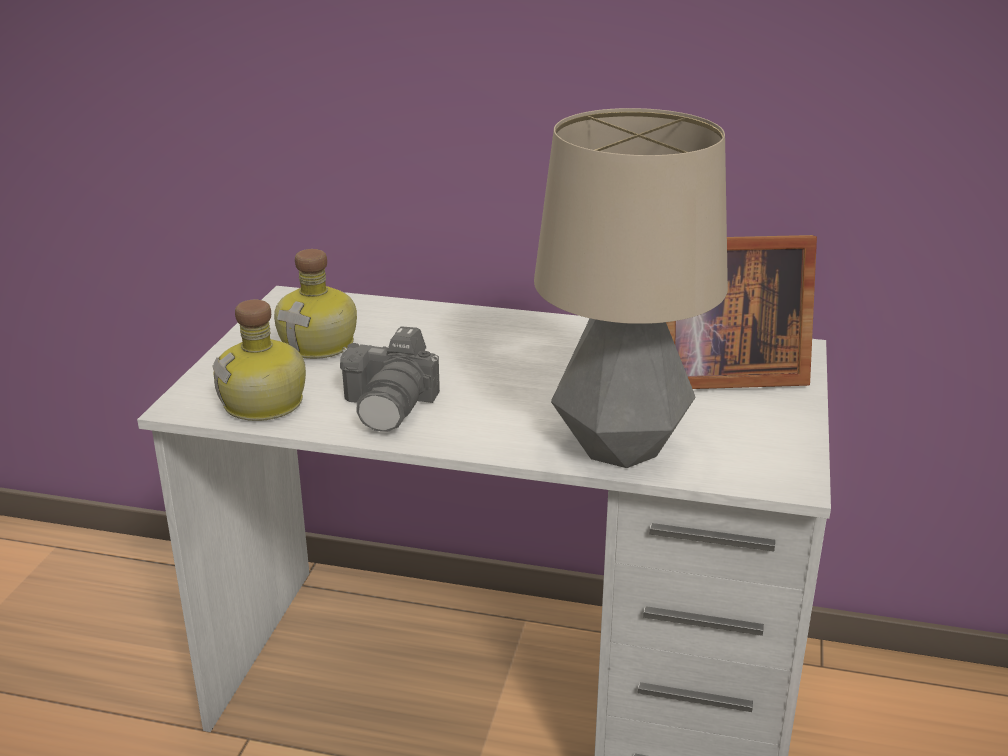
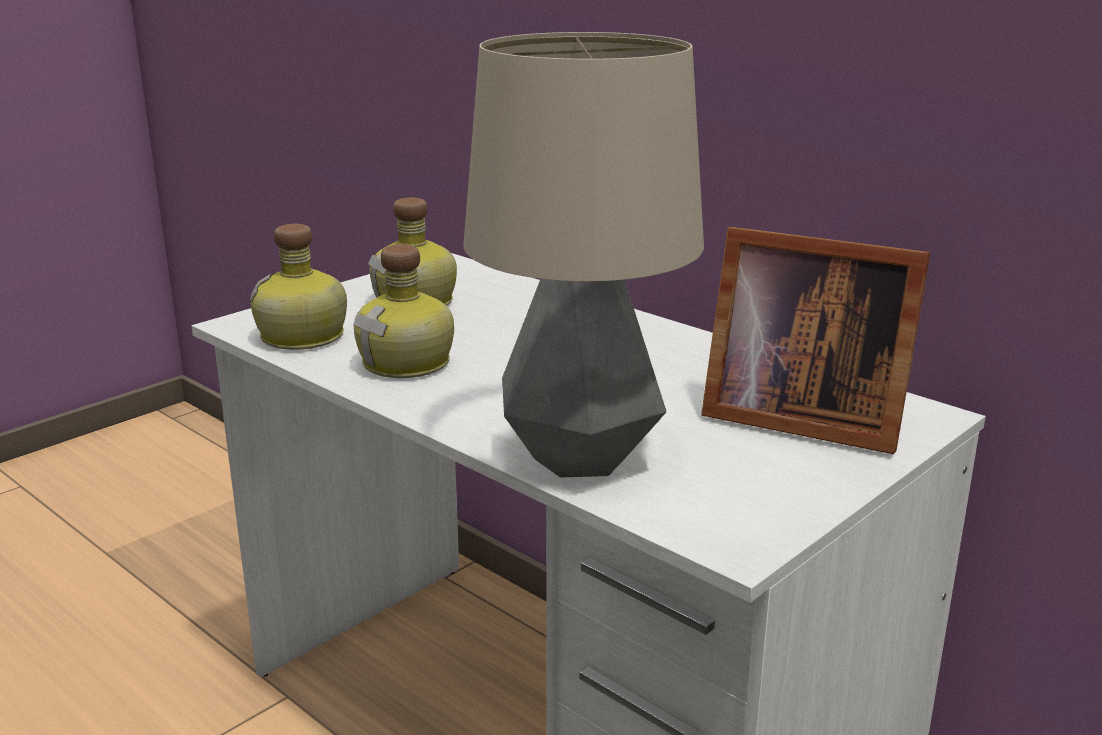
camera: 30 degrees right, 5 degrees down
(391, 404) = (409, 363): camera -> bottle

